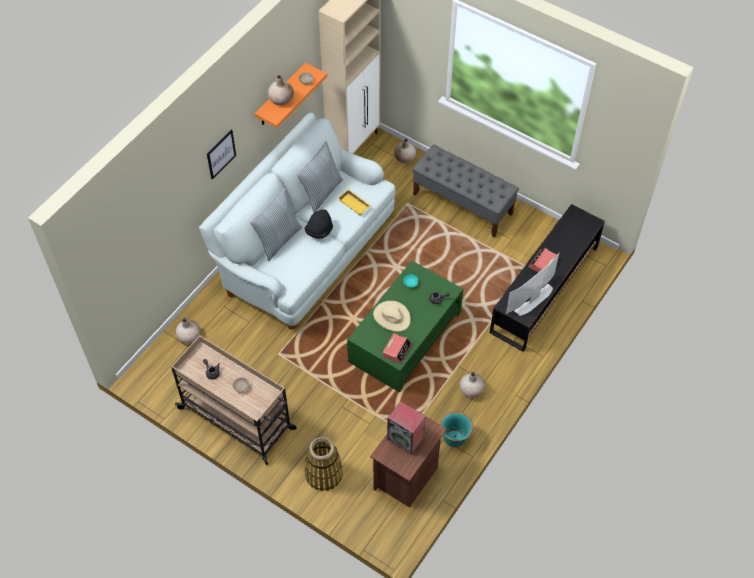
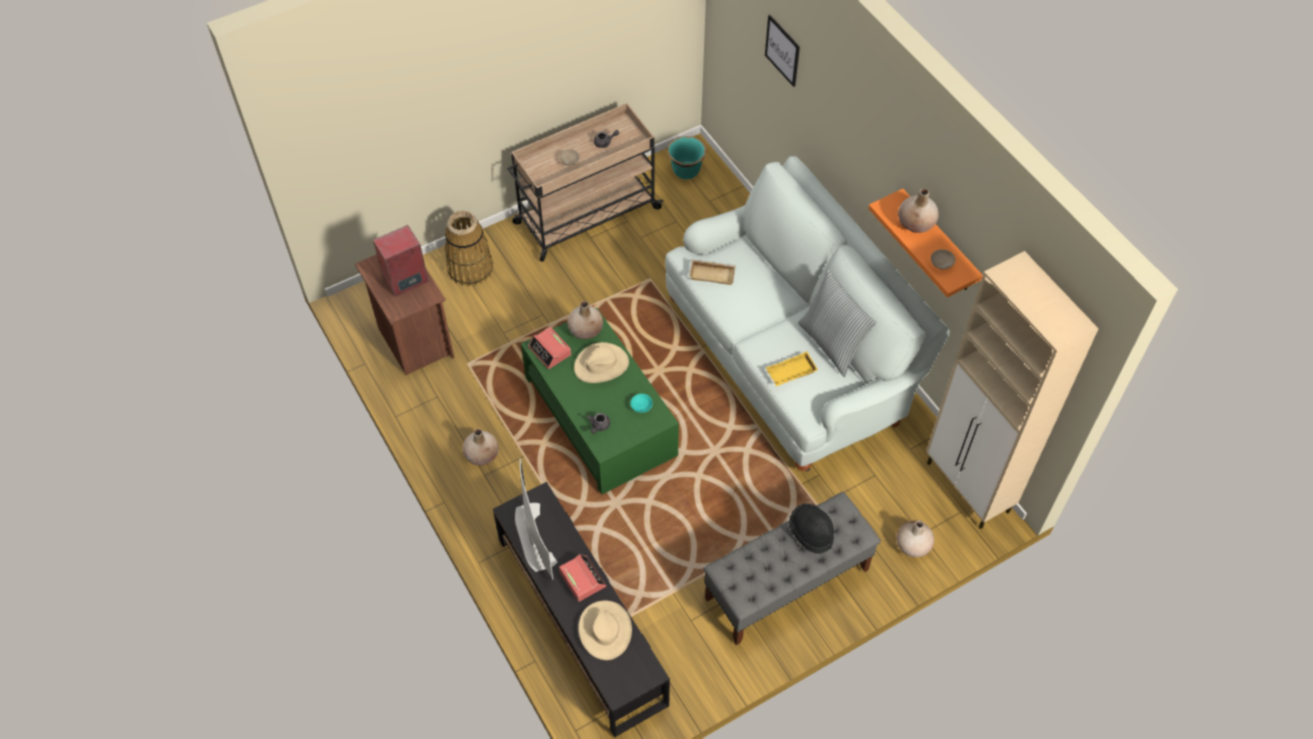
camera: 115 degrees right, 0 degrees up
(189, 336) = (722, 205): beige vase -> beige vase (586, 330)
(221, 154) = (853, 146): picture -> picture (782, 50)
(278, 239) = (773, 271): pillow -> none
(297, 269) = (713, 274): none -> beige tray
(319, 231) = (765, 319): black hat -> black hat (811, 532)
(454, 438) = (430, 408): turquoise planter -> turquoise planter (686, 171)
(564, 241) = (605, 630): none -> beige hat

